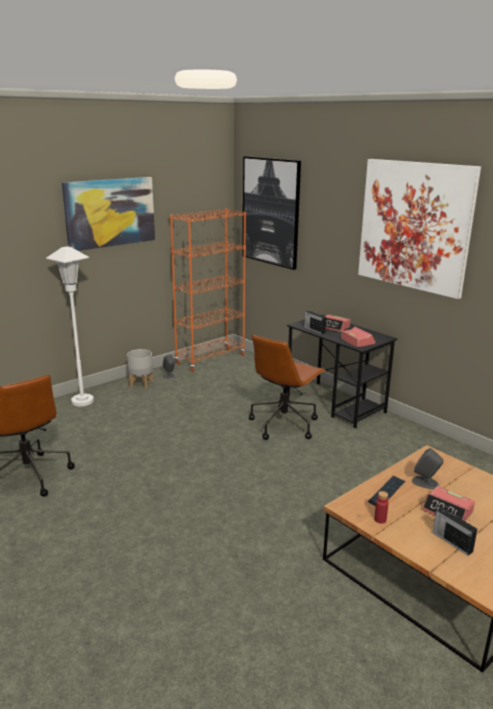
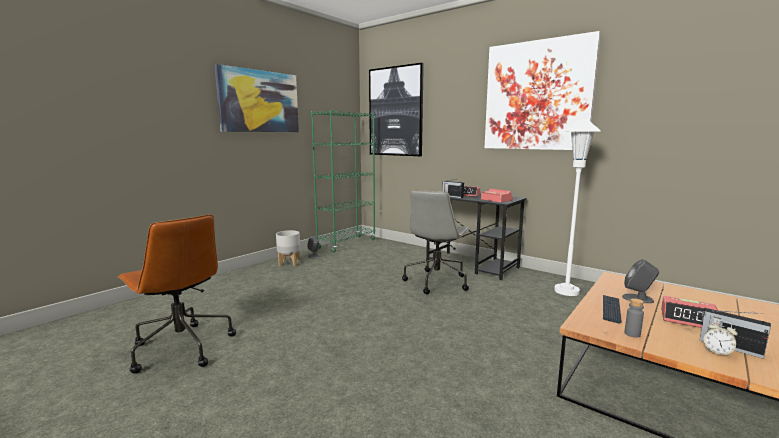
camera: 10 degrees left, 10 degrees down
(82, 401) = (234, 279): white floor lamp -> white floor lamp (566, 291)
(210, 360) = (347, 244): orange bookcase -> green bookcase
(284, 424) = (436, 281): brown office chair -> grey office chair
(380, 519) = (632, 334): red bottle -> grey bottle
(435, 545) = (717, 352): none -> alarm clock

